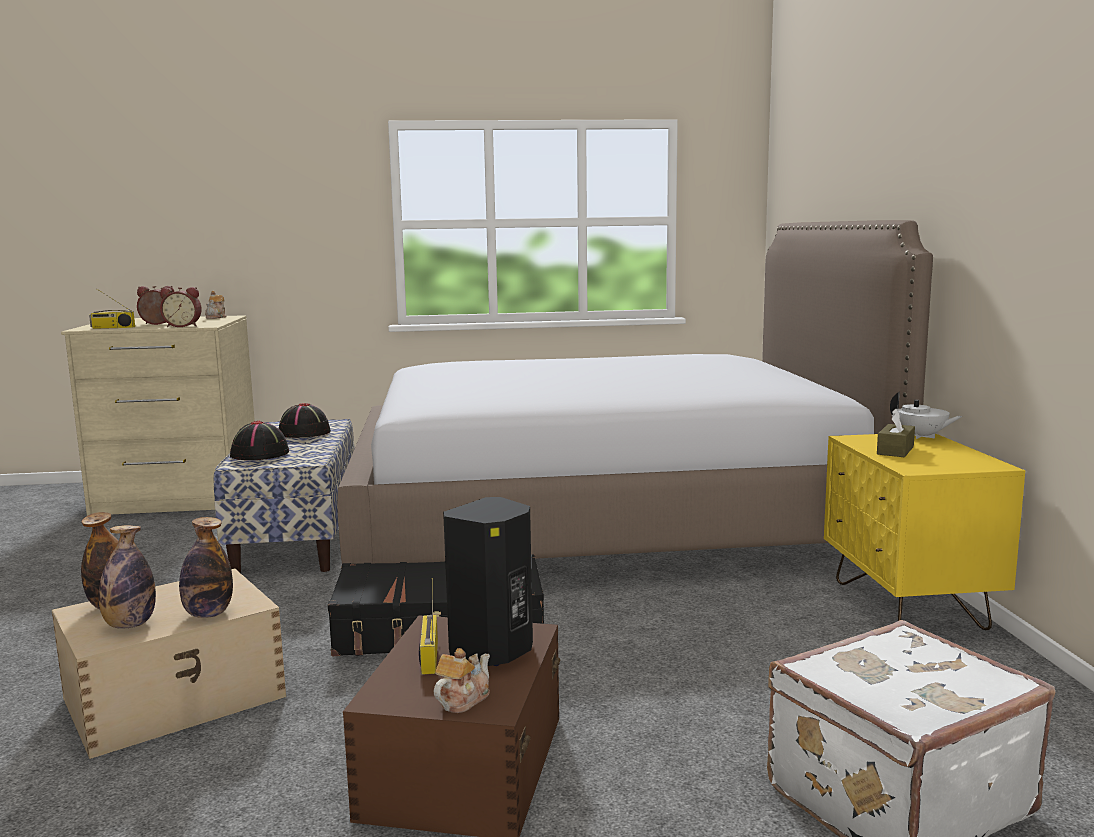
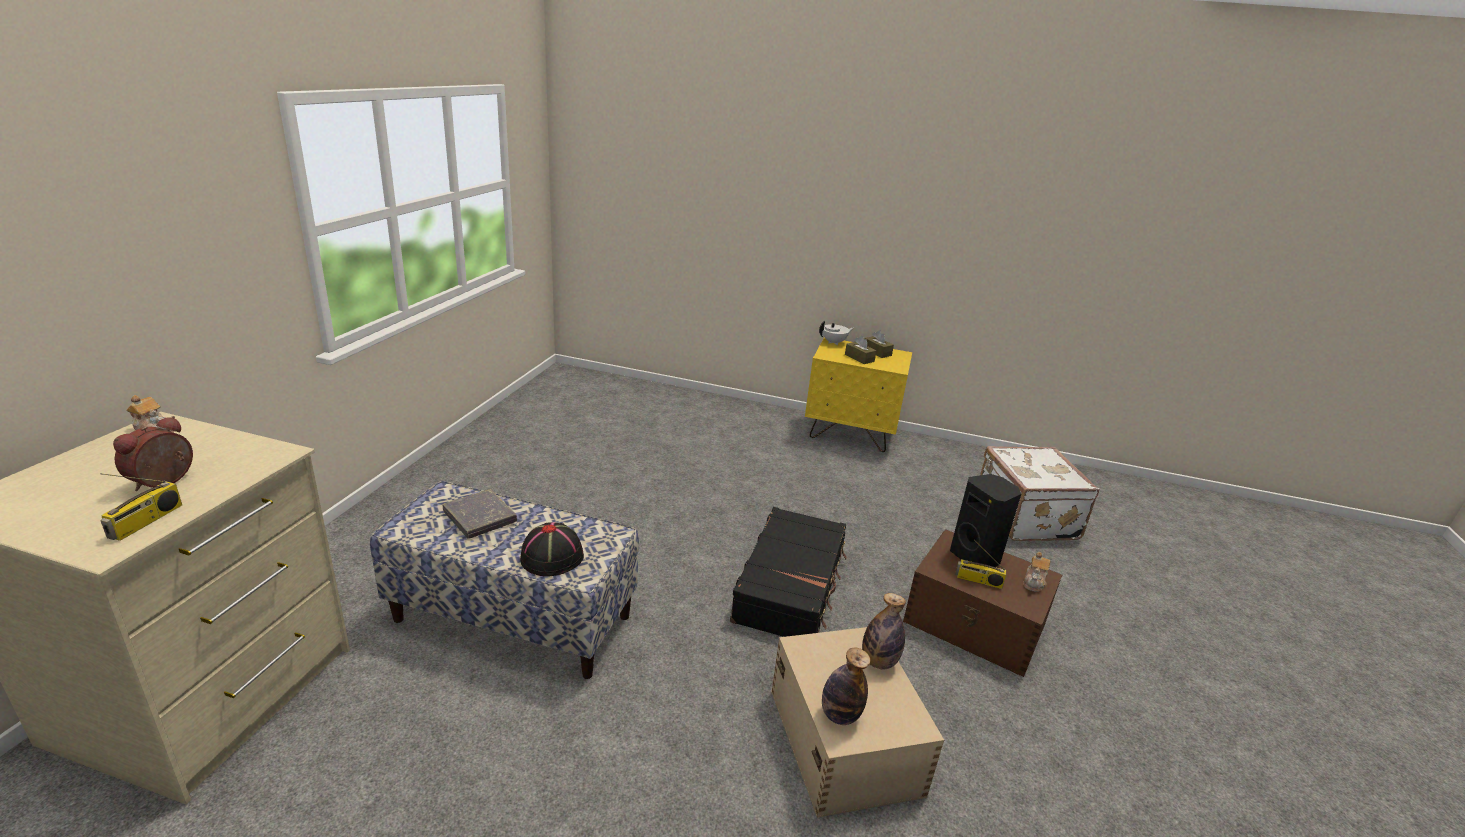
camera: 70 degrees left, 15 degrees up
(130, 625) = (886, 706): bottle -> none
(183, 326) = (250, 467): alarm clock -> none
(304, 433) = (480, 517): black hat -> grey book
(462, 700) = (1034, 582): teapot -> teapot turned 120 degrees counterclockwise
(605, 522) = (642, 463): bed -> none
(953, 455) = (877, 352): none -> brown tissue box

